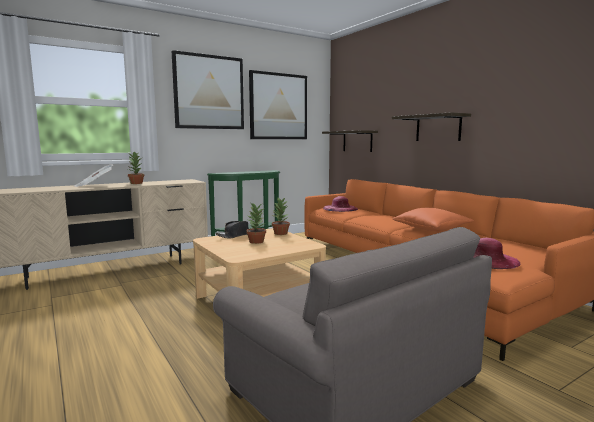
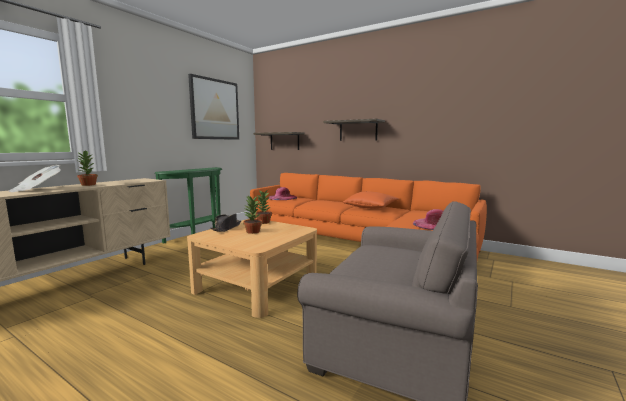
camera: 25 degrees left, 0 degrees up
(209, 92) = (152, 92): picture -> none

